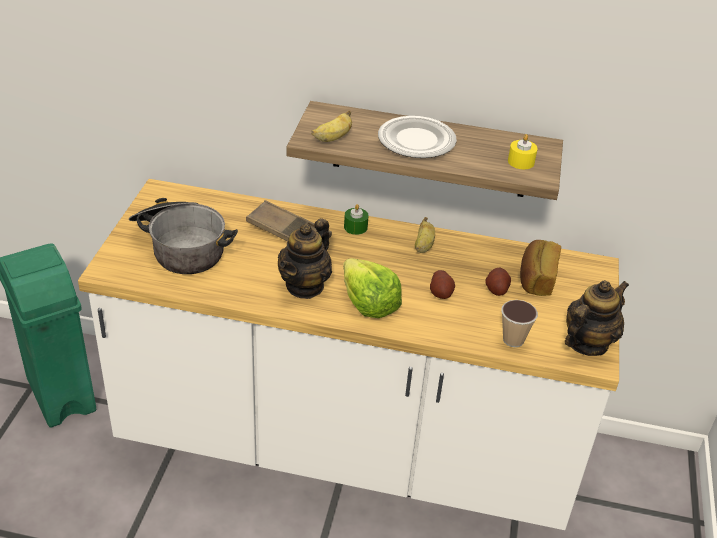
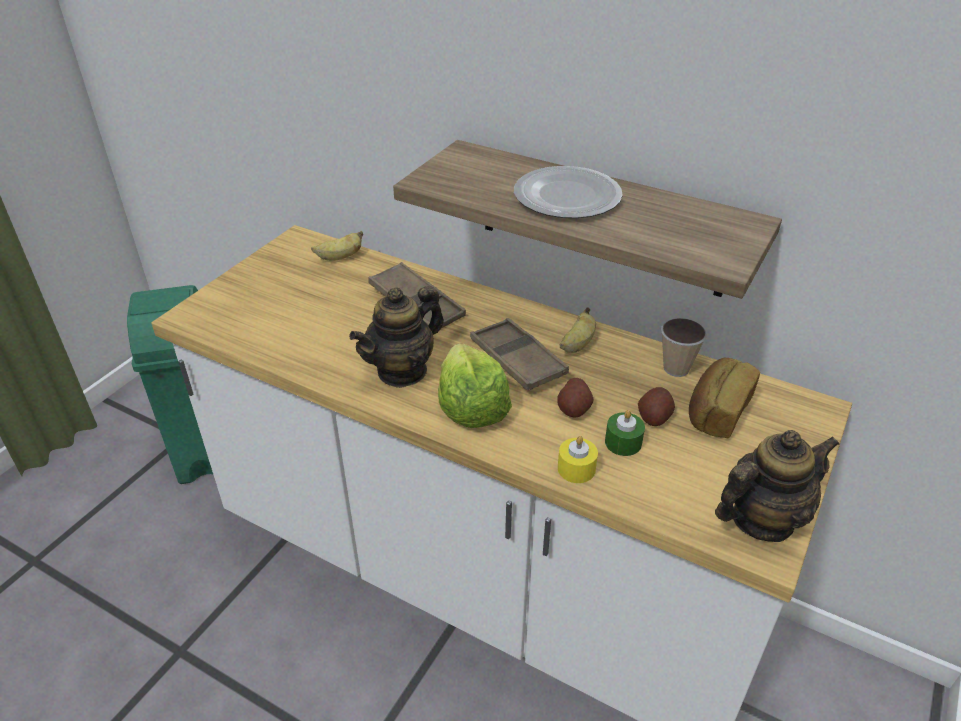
camera: 20 degrees right, 0 degrees up
(181, 247) = (284, 303): cooking pot -> none
(333, 138) = (457, 182): banana -> banana (340, 257)
(355, 227) = (501, 309): green candle -> green candle (623, 442)
(385, 264) = (517, 360): none -> brown tray
(513, 340) = (649, 493): cup -> cup (676, 368)
(521, 162) = (704, 239): yellow candle -> yellow candle (576, 468)

